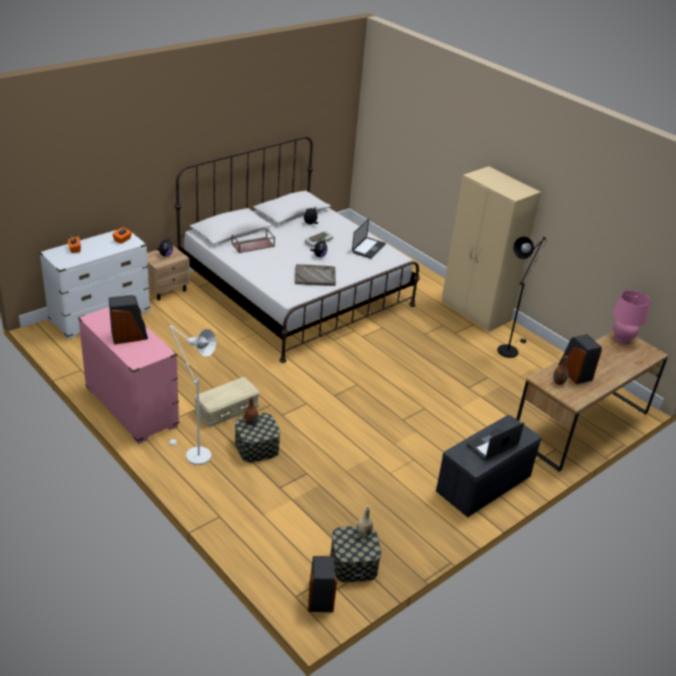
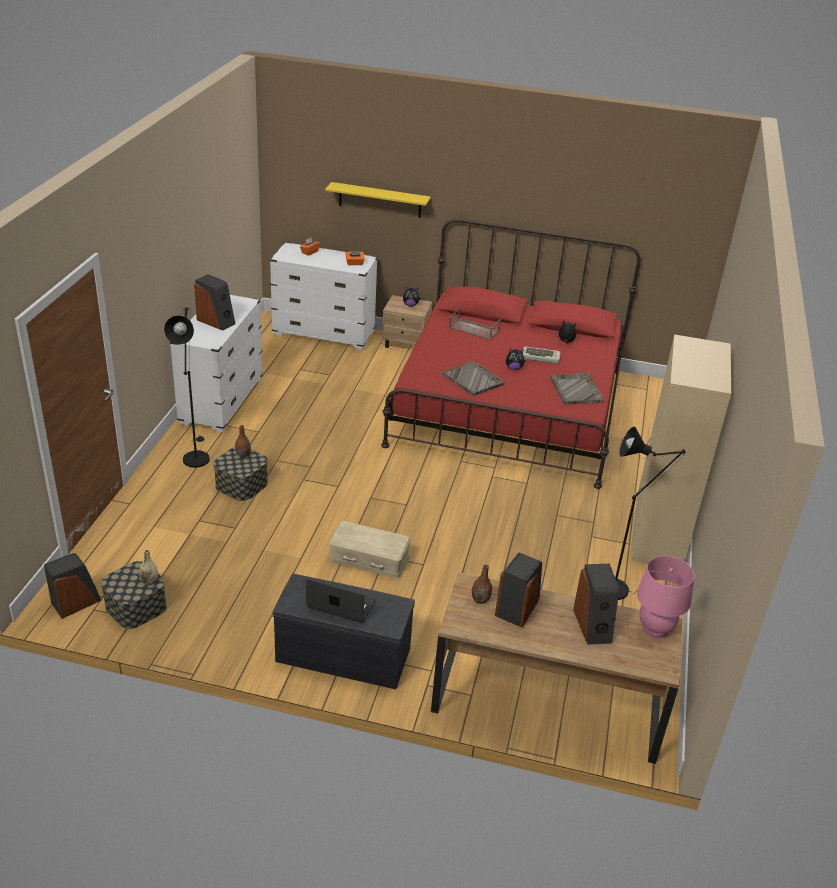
camera: 55 degrees right, 0 degrees up
(119, 176) = (380, 200): none -> yellow shelf
(131, 408) = (222, 400): pink dresser -> white dresser
(193, 454) = (195, 456): white floor lamp -> black floor lamp
(227, 409) = (276, 447): beige storage box -> beige storage box (369, 558)
(295, 291) = (508, 407): white bed -> red bed
(368, 248) = (576, 389): laptop -> grey tray
(606, 356) = (593, 625): none -> speaker

